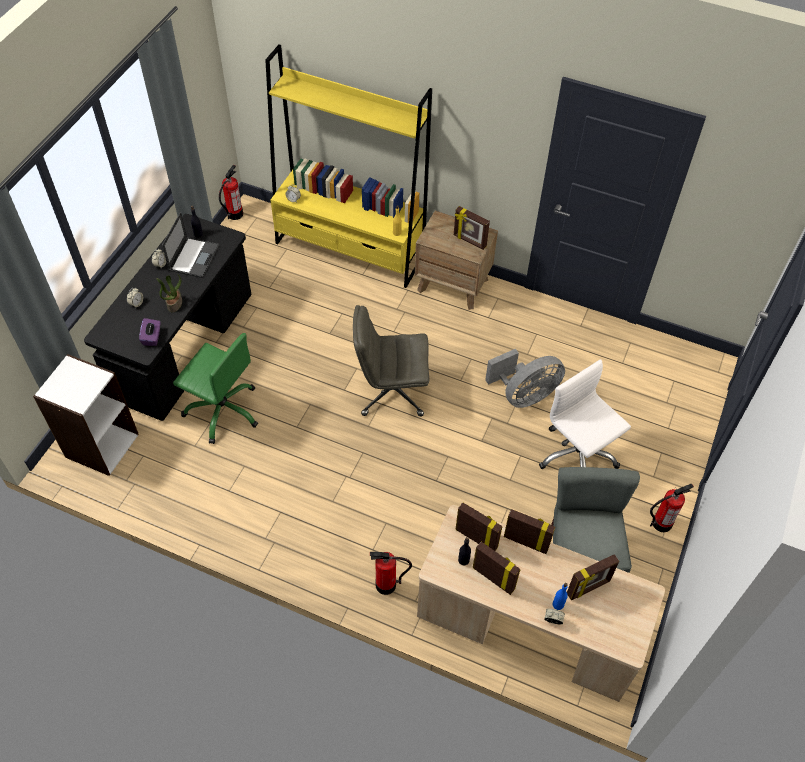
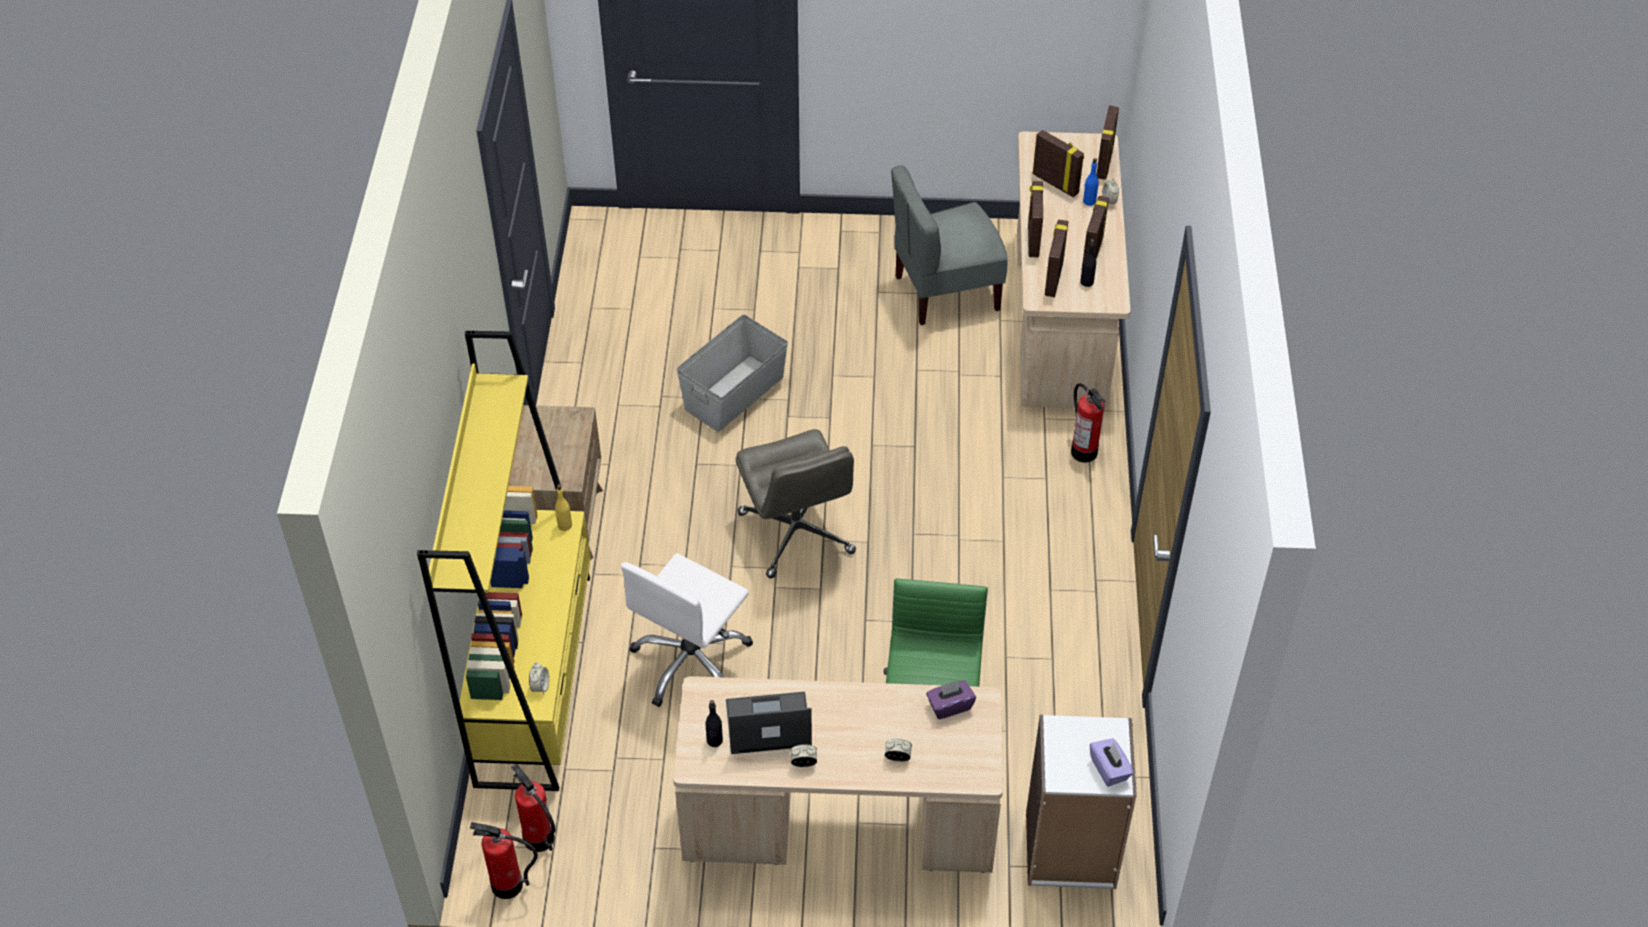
camera: 110 degrees left, 5 degrees down
(57, 390) = (1109, 769): none -> purple tissue box
(174, 303) = (873, 707): potted plant -> none
(184, 347) = (838, 826): black desk -> beige desk
(469, 241) = (553, 430): picture frame -> picture frame (1105, 163)
(524, 395) = (733, 393): grey fan -> grey storage box
(577, 456) = (805, 323): white office chair -> white office chair (692, 662)
(661, 523) = (861, 235): fire extinguisher -> fire extinguisher (539, 838)

